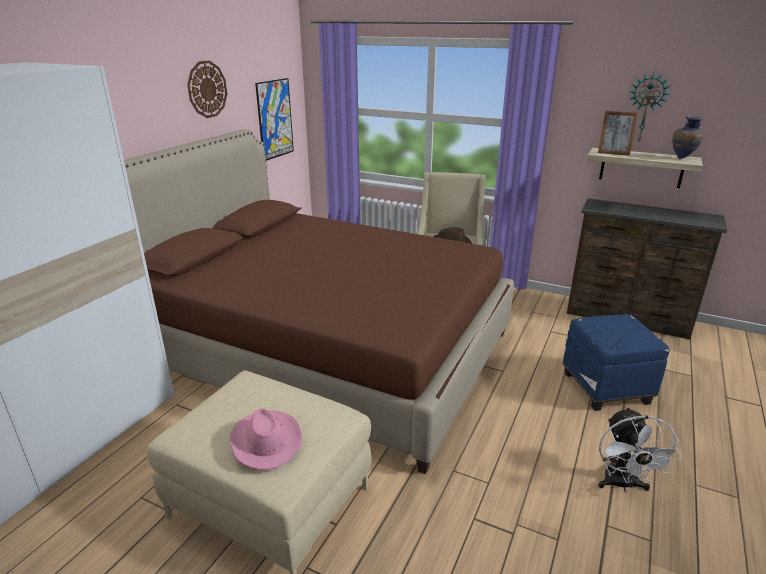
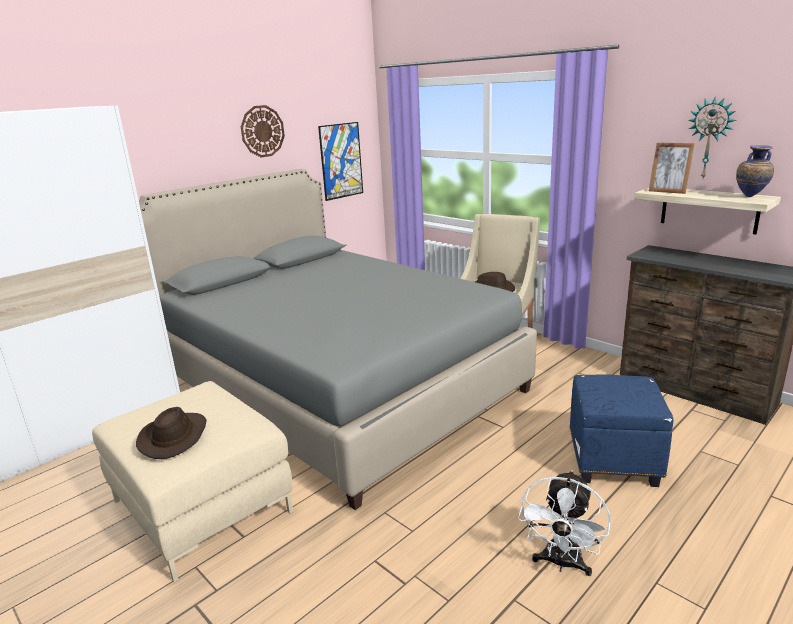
camera: 20 degrees right, 5 degrees down
(265, 441) = (174, 437): pink hat -> brown hat
(326, 350) = (336, 384): brown bed -> grey bed

